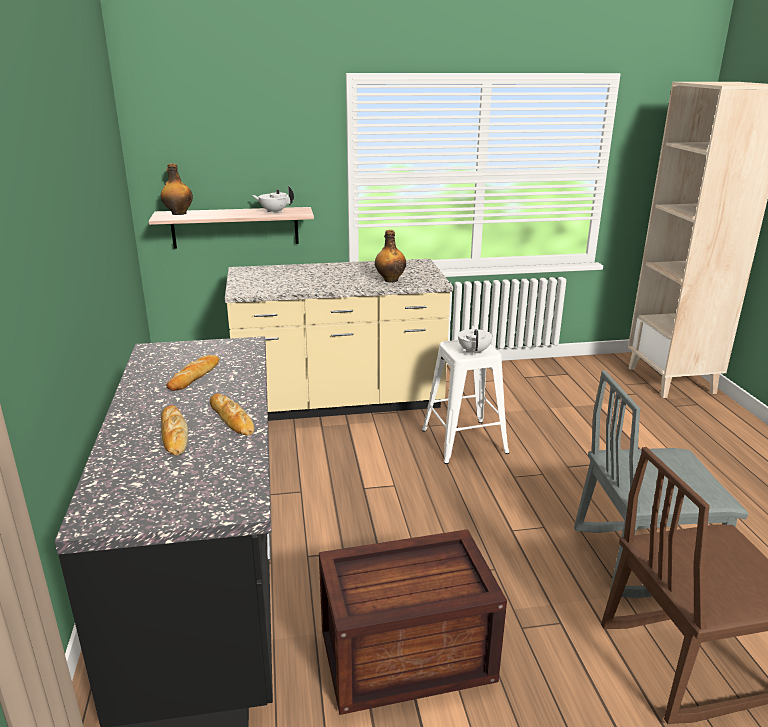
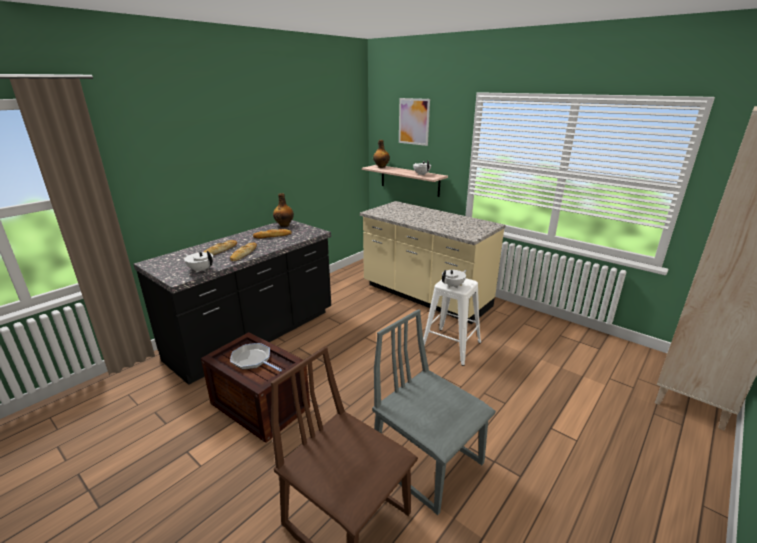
camera: 50 degrees right, 0 degrees up
(231, 125) = (414, 121): none -> picture
(236, 473) = (201, 270): none -> white teapot
(390, 280) = (449, 228): bottle -> bottle (284, 225)
(404, 577) = (253, 360): none -> frying pan

